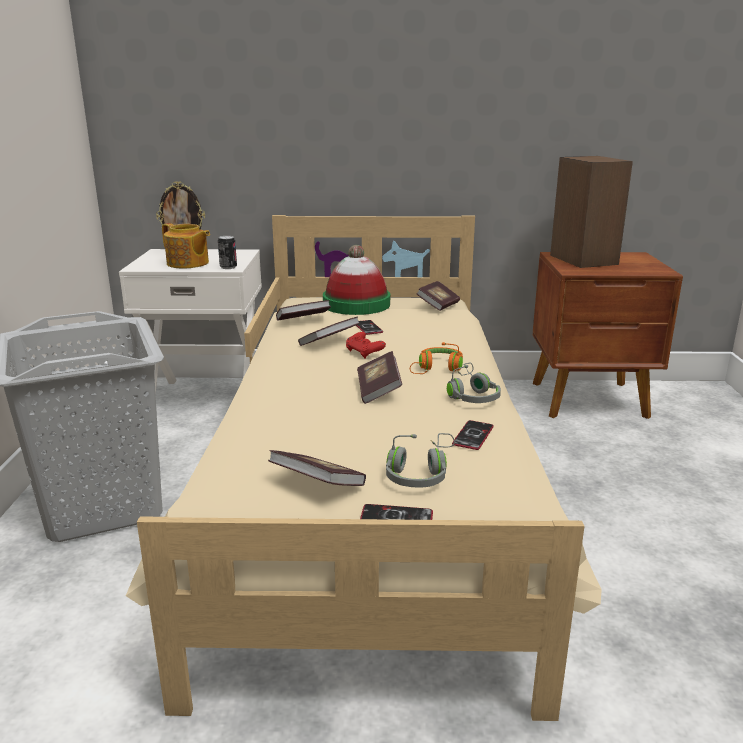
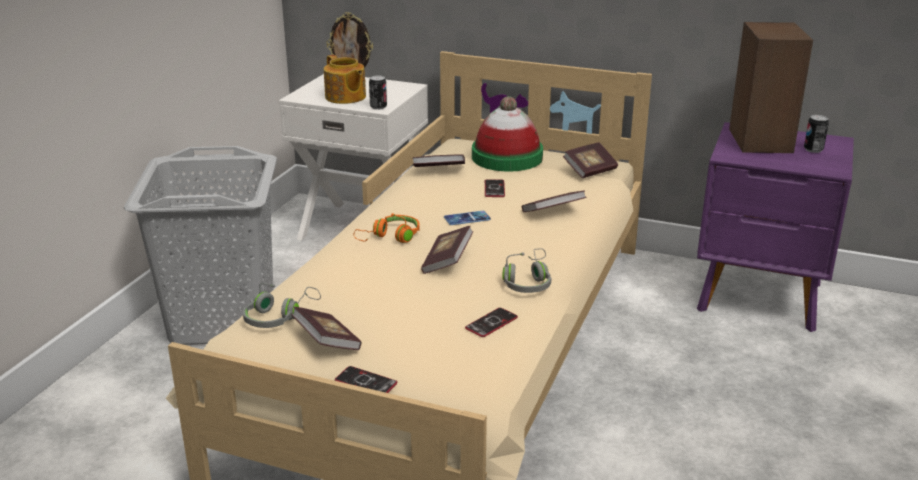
camera: 20 degrees right, 5 degrees up
(329, 343) = (443, 201): book -> book (553, 213)
(364, 353) = (467, 218): red game controller -> phone
(420, 473) = (416, 348): grey headphones -> grey headphones (279, 316)
(437, 369) = (520, 248): orange headphones -> orange headphones (390, 237)
(590, 400) = (761, 299): brown nightstand -> purple nightstand
(629, 261) = (813, 149): none -> can

